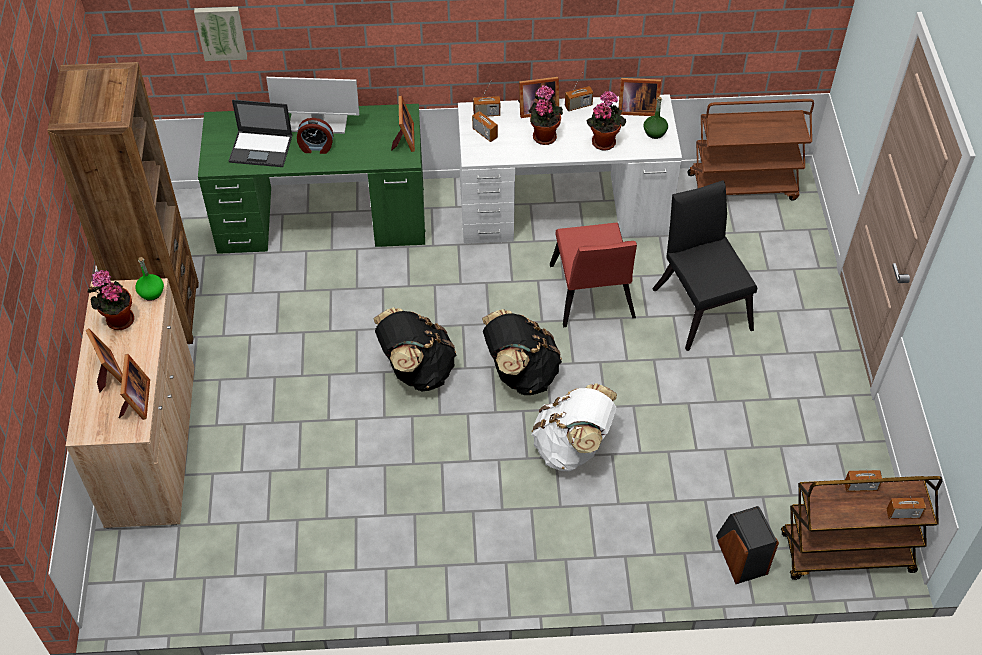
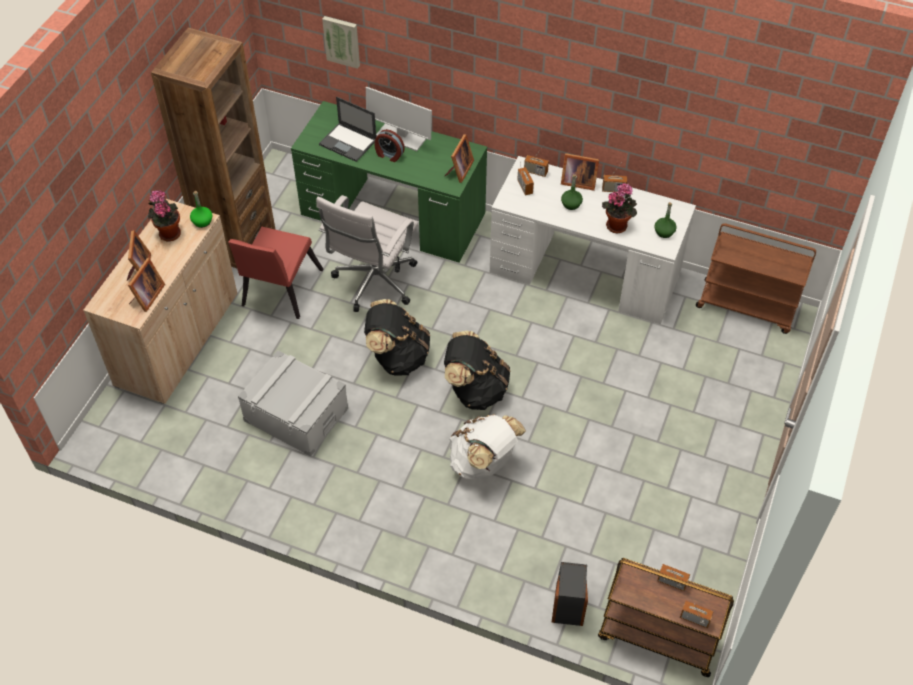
camera: 25 degrees right, 0 degrees up
(339, 476) = (296, 414): none -> grey storage box
(344, 301) = (373, 284): none -> white office chair
(543, 135) = (571, 204): potted plant -> green bottle
(591, 297) = (567, 351): red chair -> red chair (279, 291)
(635, 109) = (659, 207): picture frame -> none
(700, 304) = (654, 389): black chair -> none

